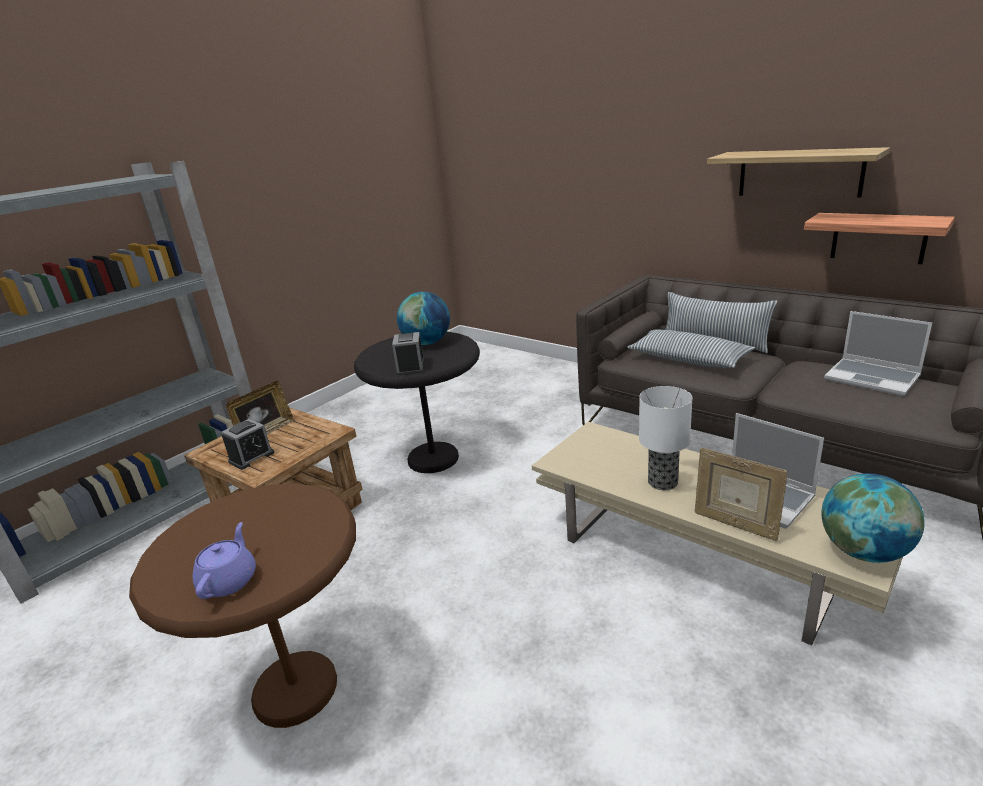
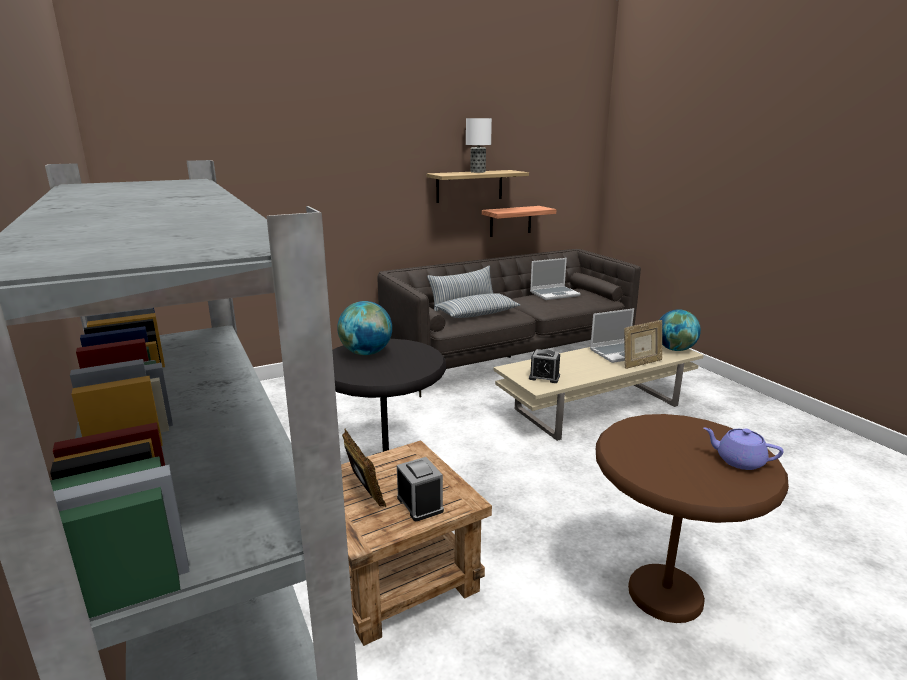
camera: 70 degrees left, 5 degrees down
(410, 367) = (417, 366): alarm clock -> alarm clock (544, 377)
(663, 482) = (590, 367): table lamp -> table lamp (478, 172)

